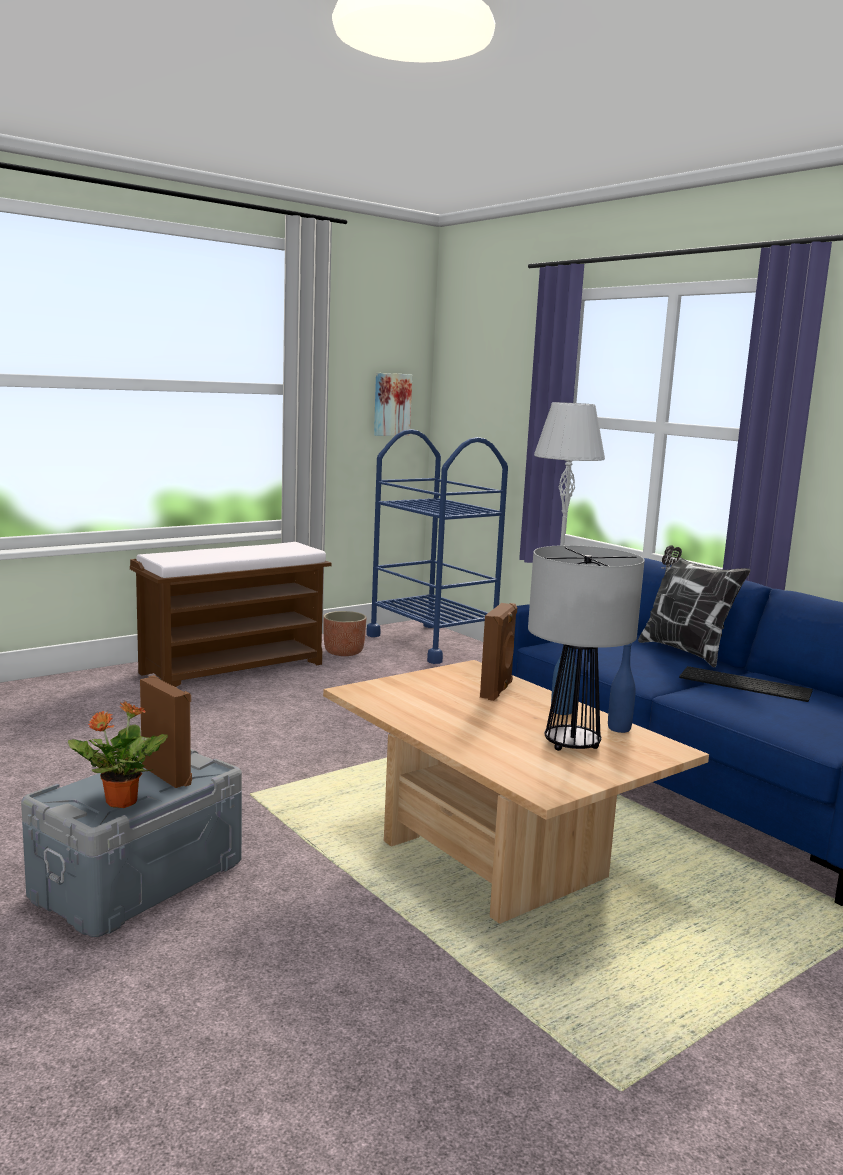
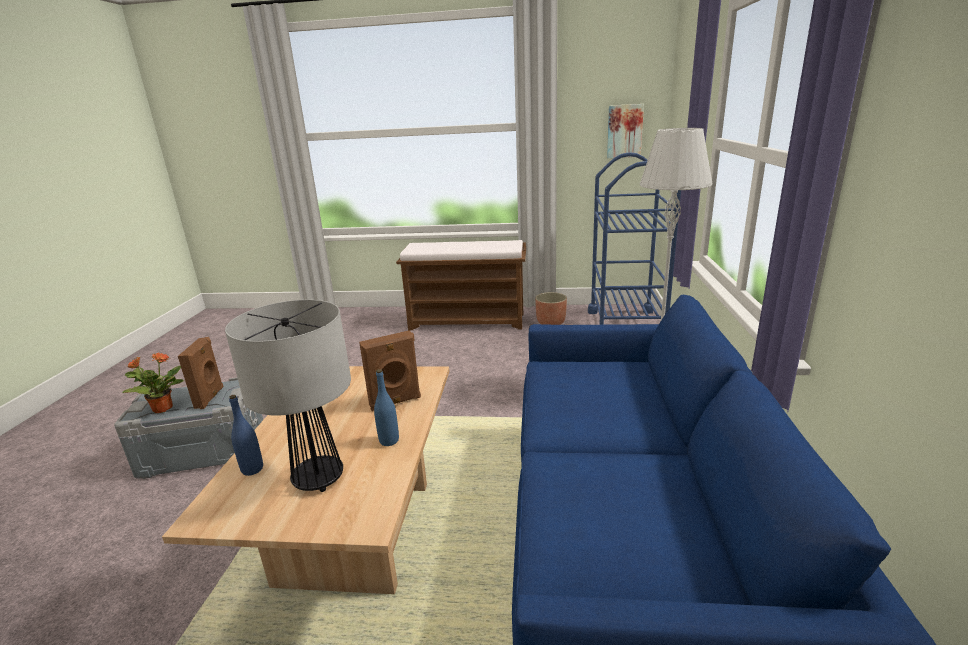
camera: 45 degrees right, 10 degrees up
(619, 728) = (386, 478): blue bottle -> blue bottle (252, 469)
(684, 651) = (656, 408): pillow -> none
(746, 684) = (633, 472): keyboard -> none

